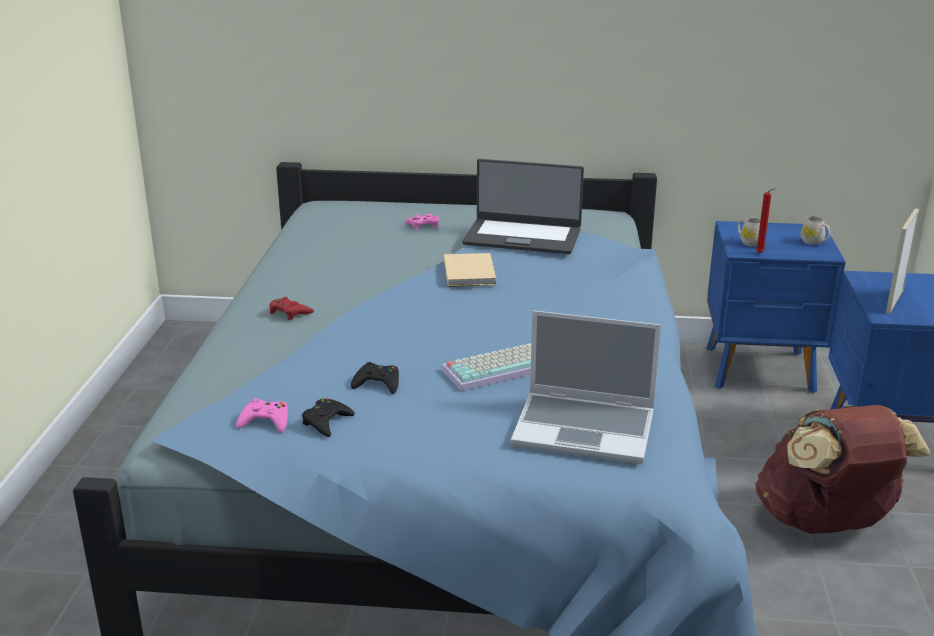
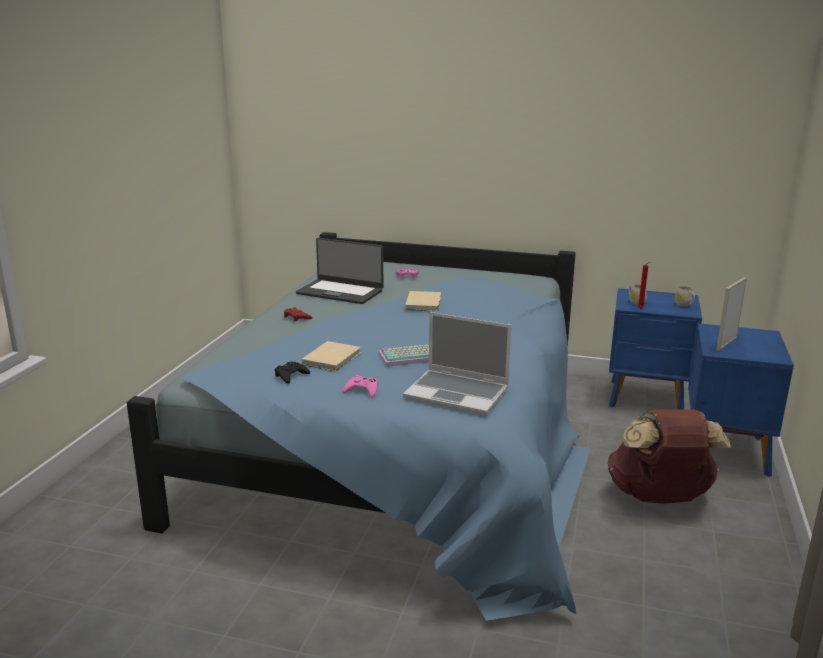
camera: 10 degrees right, 5 degrees down
(265, 421) = (253, 372): pink game controller -> pink game controller (362, 390)
(378, 383) = (333, 358): black game controller -> beige book
(522, 236) = (469, 285): laptop -> laptop (340, 292)

